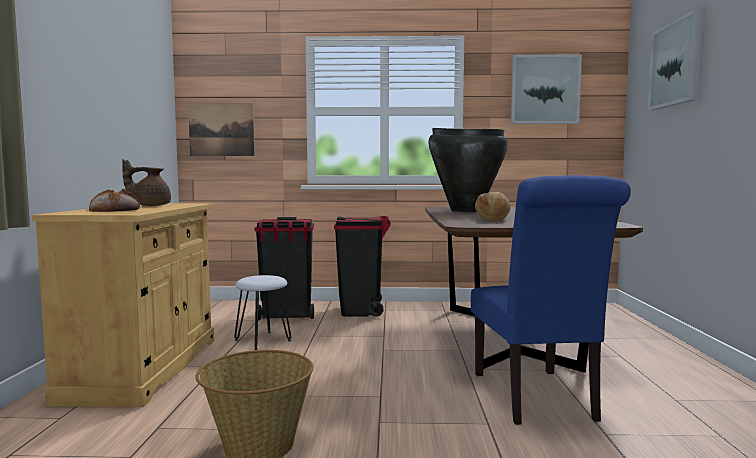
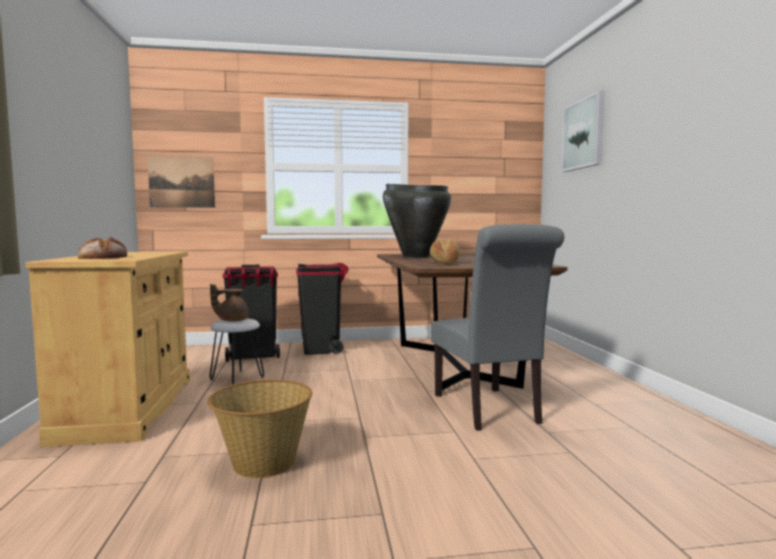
camera: 10 degrees left, 0 degrees up
(150, 205) = (130, 253): brown teapot -> brown teapot (232, 320)
(536, 399) = (489, 410): blue chair -> grey chair
(545, 90) = (477, 152): picture -> none

